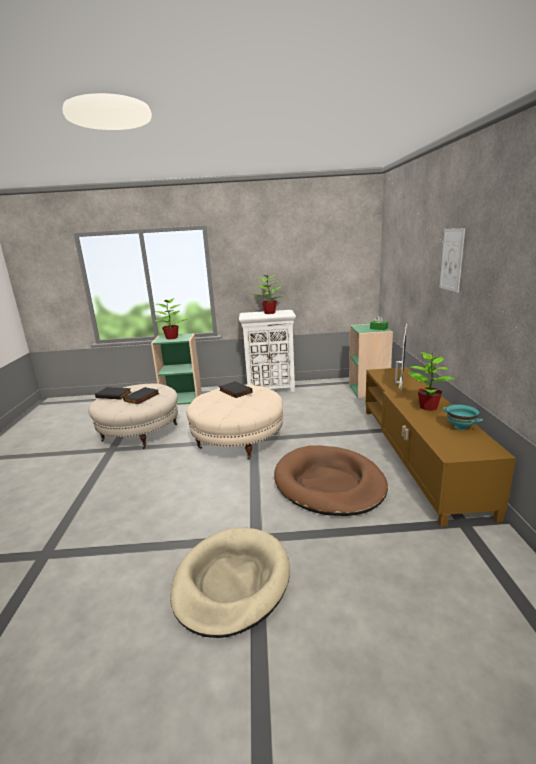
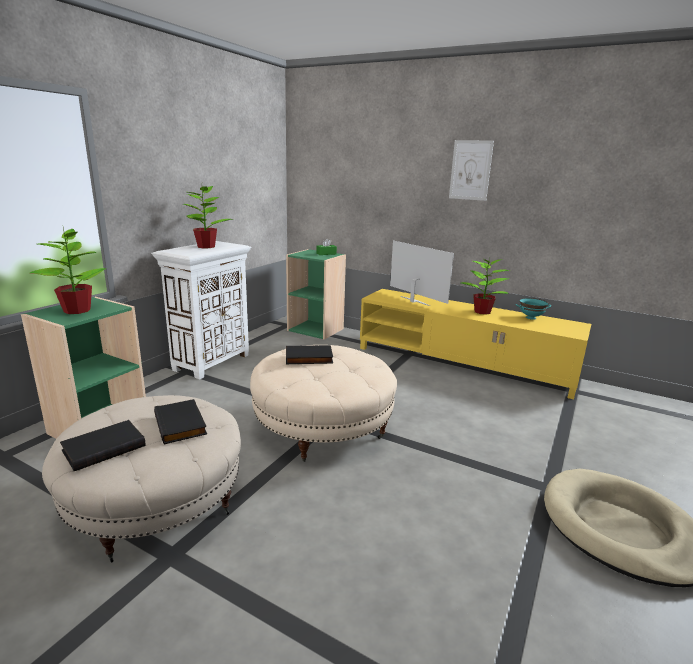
camera: 60 degrees left, 0 degrees up
(329, 484) = (477, 414): brown dog bed -> none
(417, 454) = (464, 363): brown tv stand -> yellow tv stand

